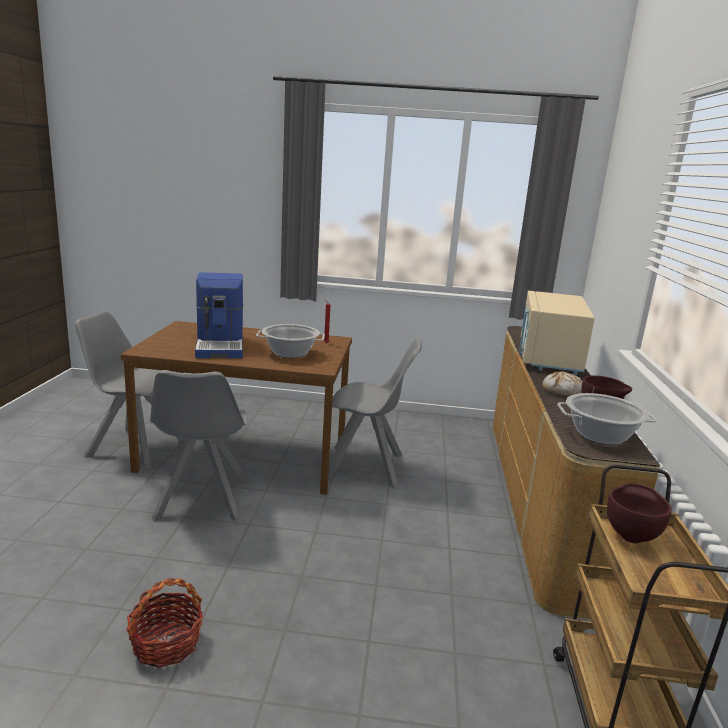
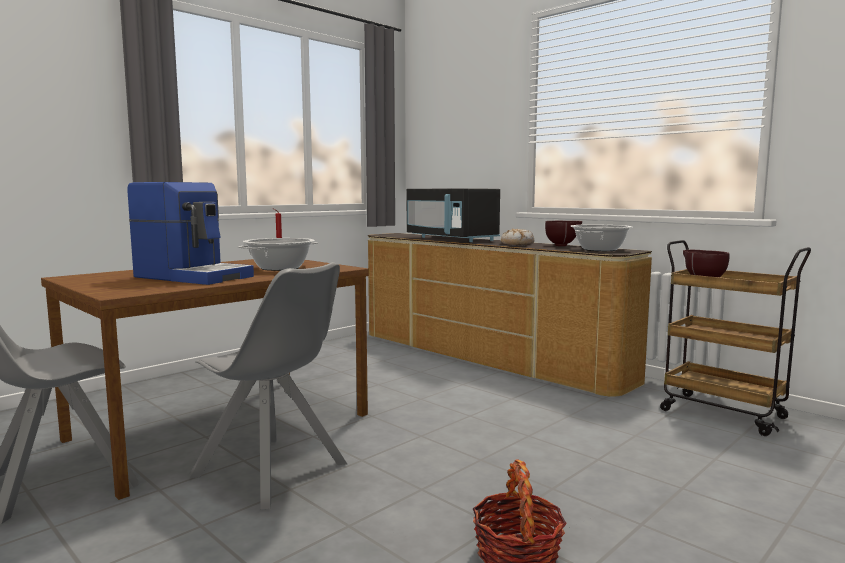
camera: 50 degrees left, 10 degrees down
(367, 467) = (351, 388): grey chair -> none
(548, 358) = (451, 239): beige microwave -> black microwave

